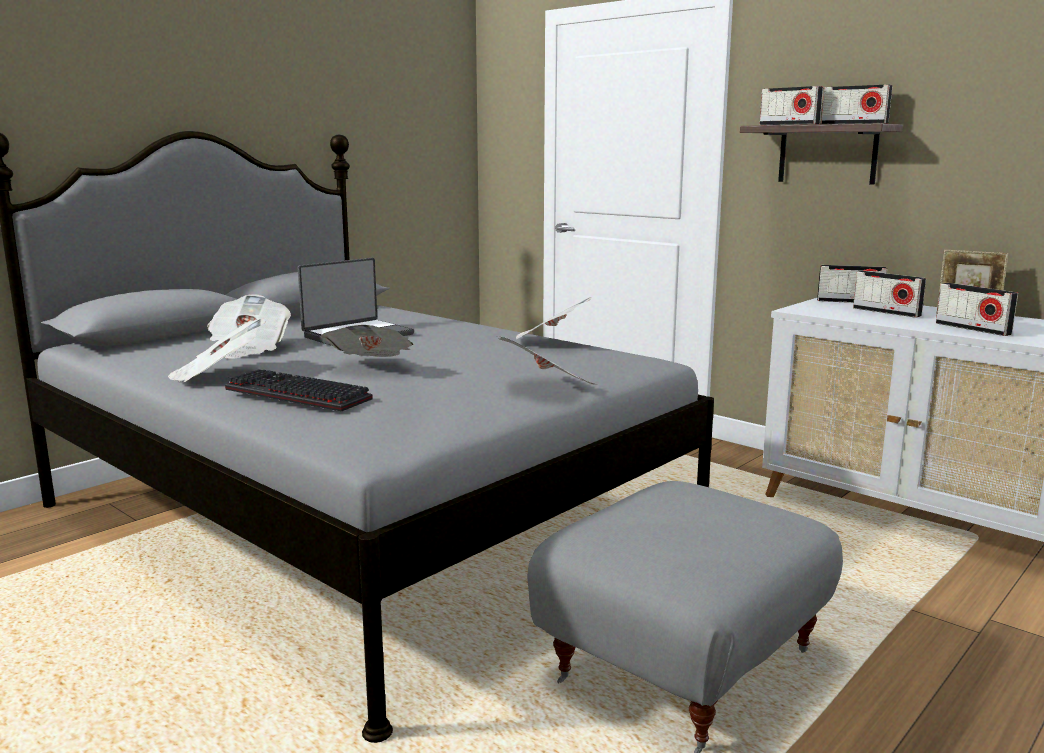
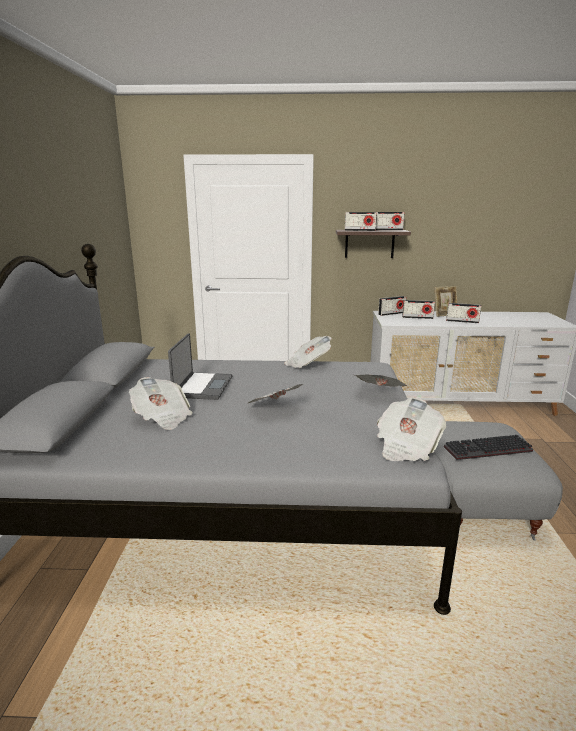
camera: 40 degrees left, 5 degrees up
(218, 376) = (203, 445): newspaper -> newspaper (406, 446)
(293, 395) = (296, 443): keyboard -> keyboard (487, 450)

